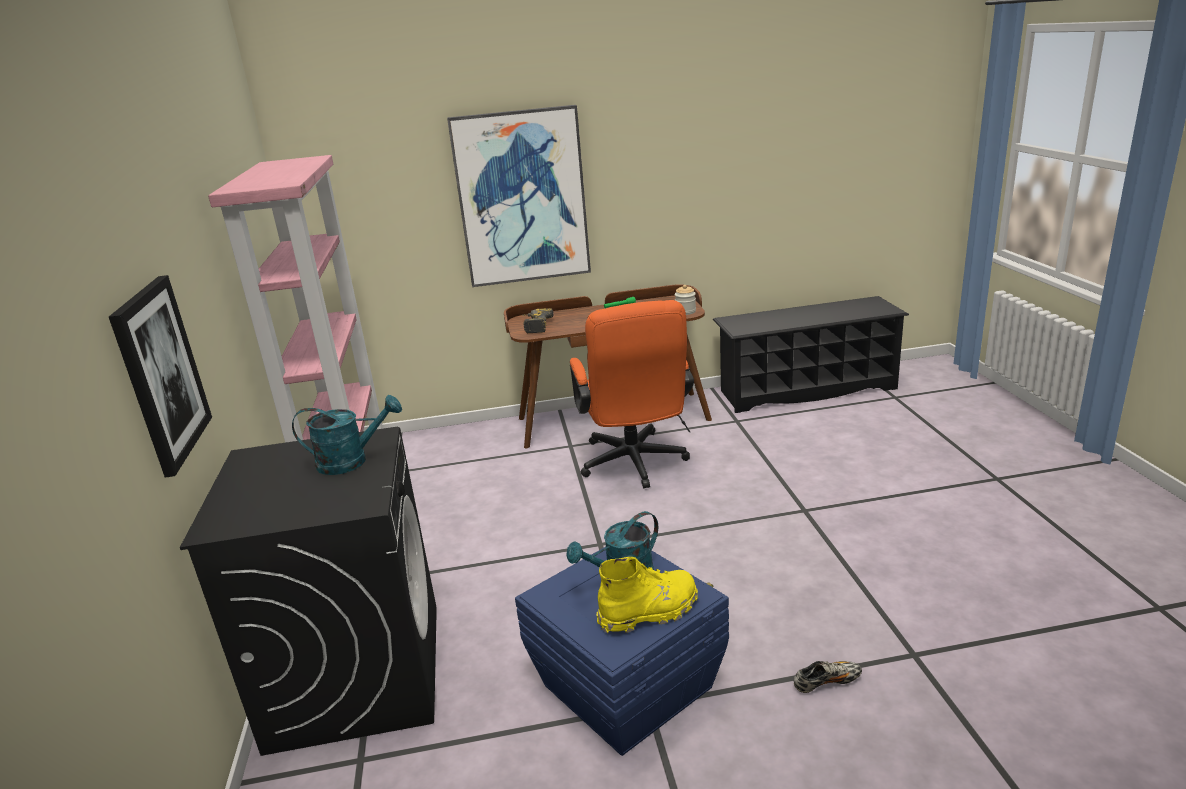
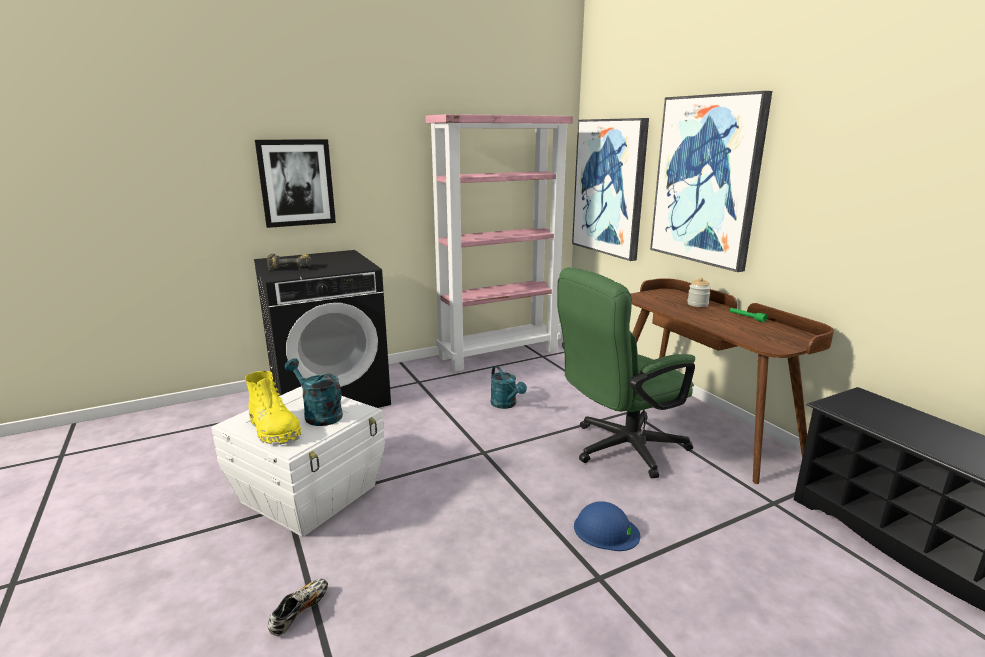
camera: 70 degrees right, 5 degrees down
(352, 461) = (334, 267): turquoise watering can -> turquoise watering can (506, 405)
(367, 235) = (609, 187): none -> picture
(535, 326) = (657, 297): power drill -> power drill (291, 267)
(627, 685) = (310, 493): blue storage box -> white storage box
(634, 465) = (619, 449): orange office chair -> green office chair
(685, 311) = (771, 345): jar -> jar (697, 304)
(750, 496) = (605, 530): none -> blue hard hat
(827, 683) = (299, 612): shoe -> shoe turned 120 degrees counterclockwise

